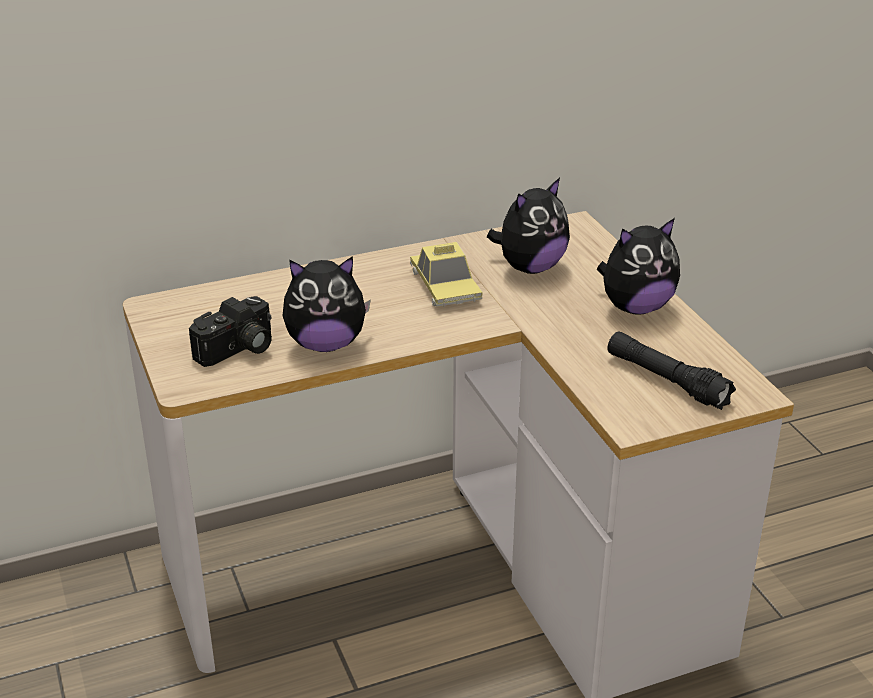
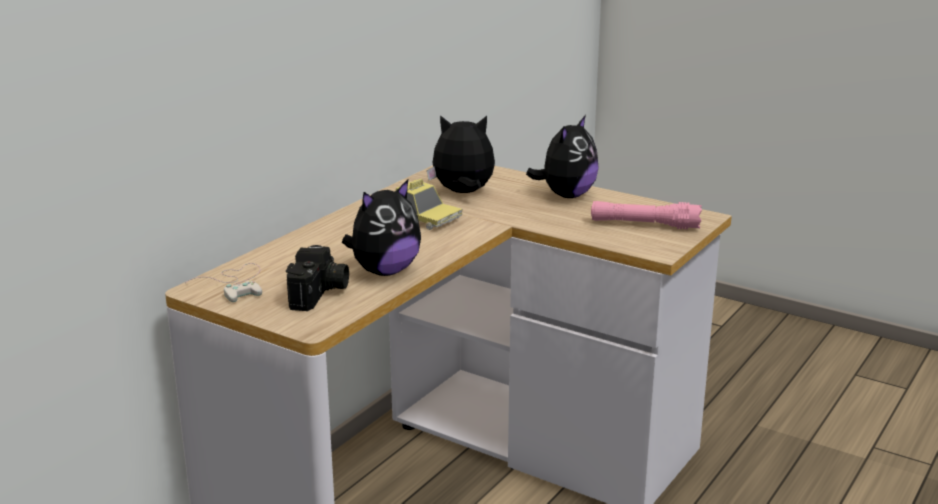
camera: 35 degrees left, 10 degrees down
(188, 311) = (236, 284): none -> white game controller
(530, 267) = (463, 193): plush toy -> plush toy turned 105 degrees counterclockwise
(666, 381) = (644, 225): black flashlight -> pink flashlight

